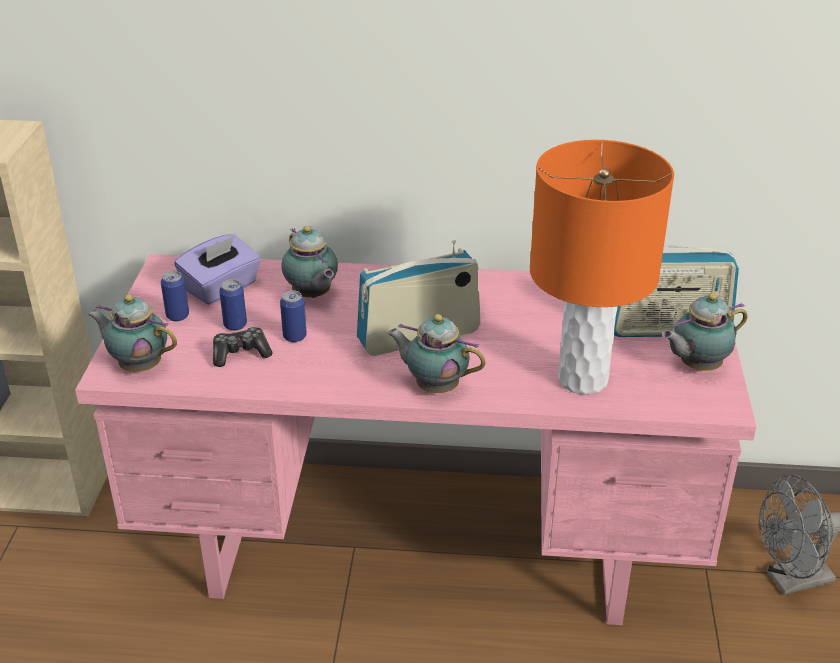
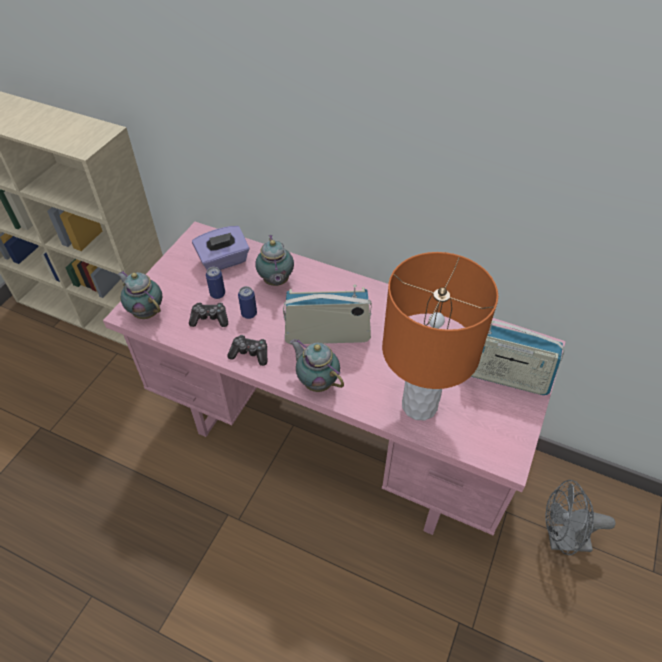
camera: 20 degrees right, 15 degrees up
(177, 316) = (187, 277): can -> none
(323, 378) = (250, 354): none -> game controller
(697, 366) = (507, 417): teapot -> none

